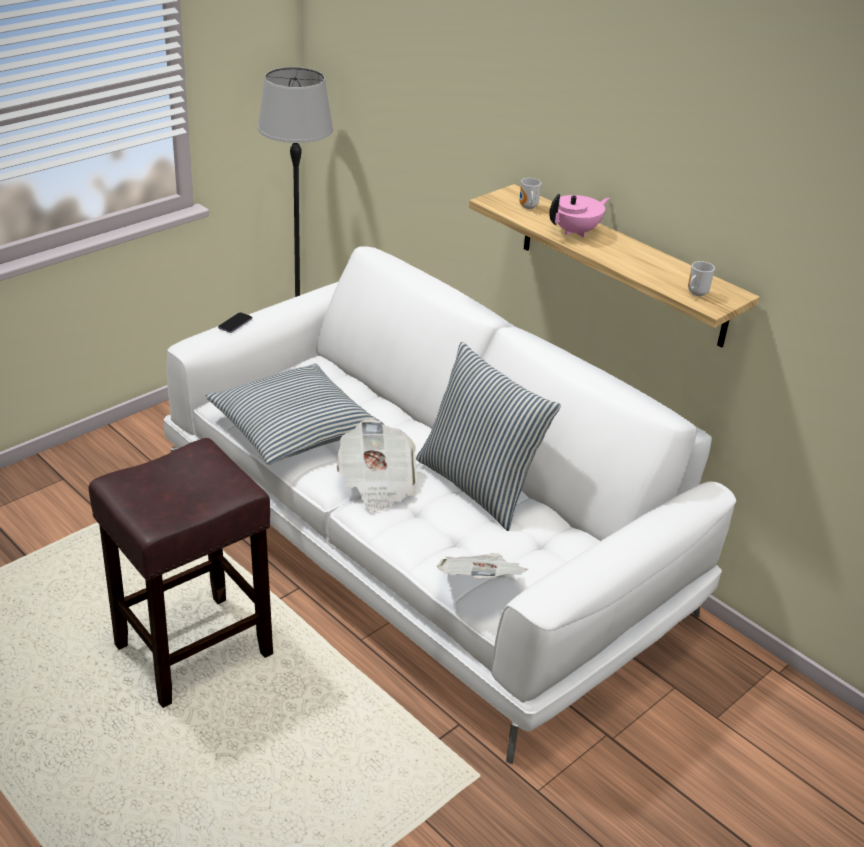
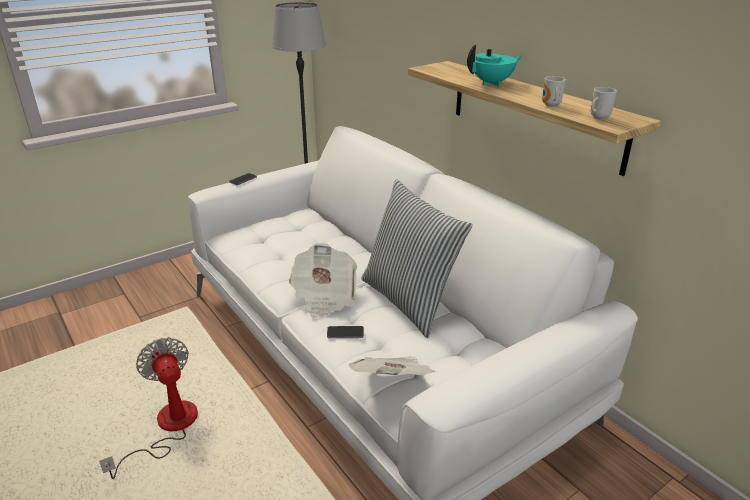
camera: 10 degrees right, 5 degrees down
(191, 651) = (167, 428): brown stool -> fan
(293, 427) = (272, 254): pillow -> none
(414, 529) = (345, 333): none -> phone
(527, 207) = (454, 71): mug -> mug (550, 105)
(576, 231) = (492, 83): pink teapot -> turquoise teapot

